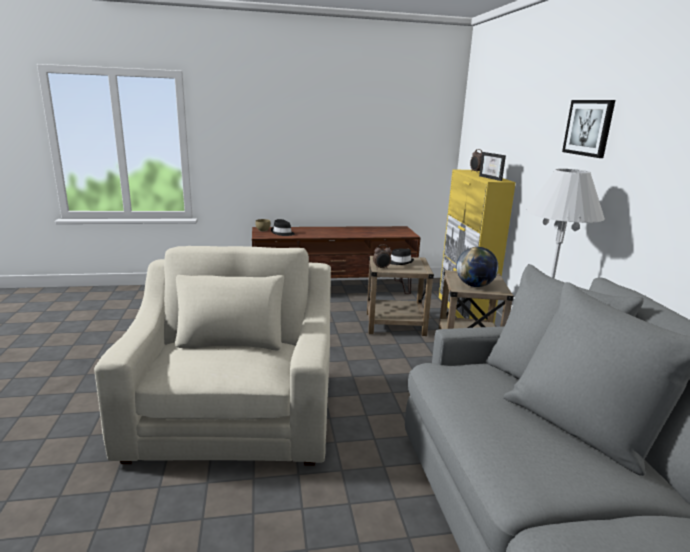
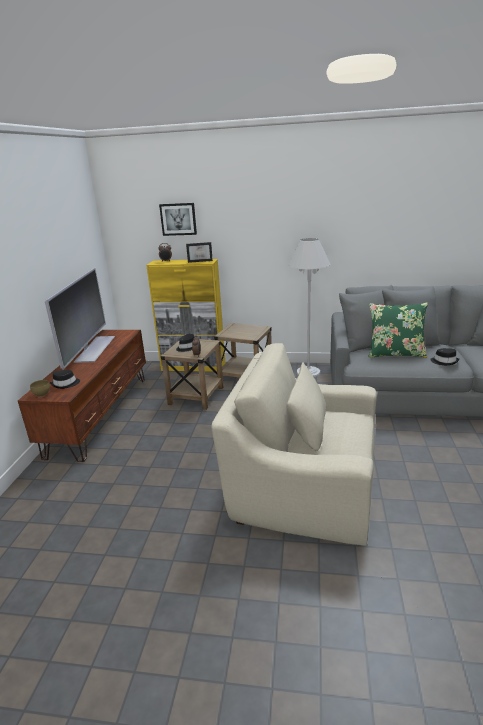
camera: 70 degrees left, 5 degrees up
(358, 230) = (94, 349): none -> television
(474, 285) = (250, 332): globe -> none
(510, 405) = (395, 354): none -> green pillow
(521, 468) = (444, 361): none -> black hat
(589, 128) = (281, 213): picture -> picture (178, 219)

